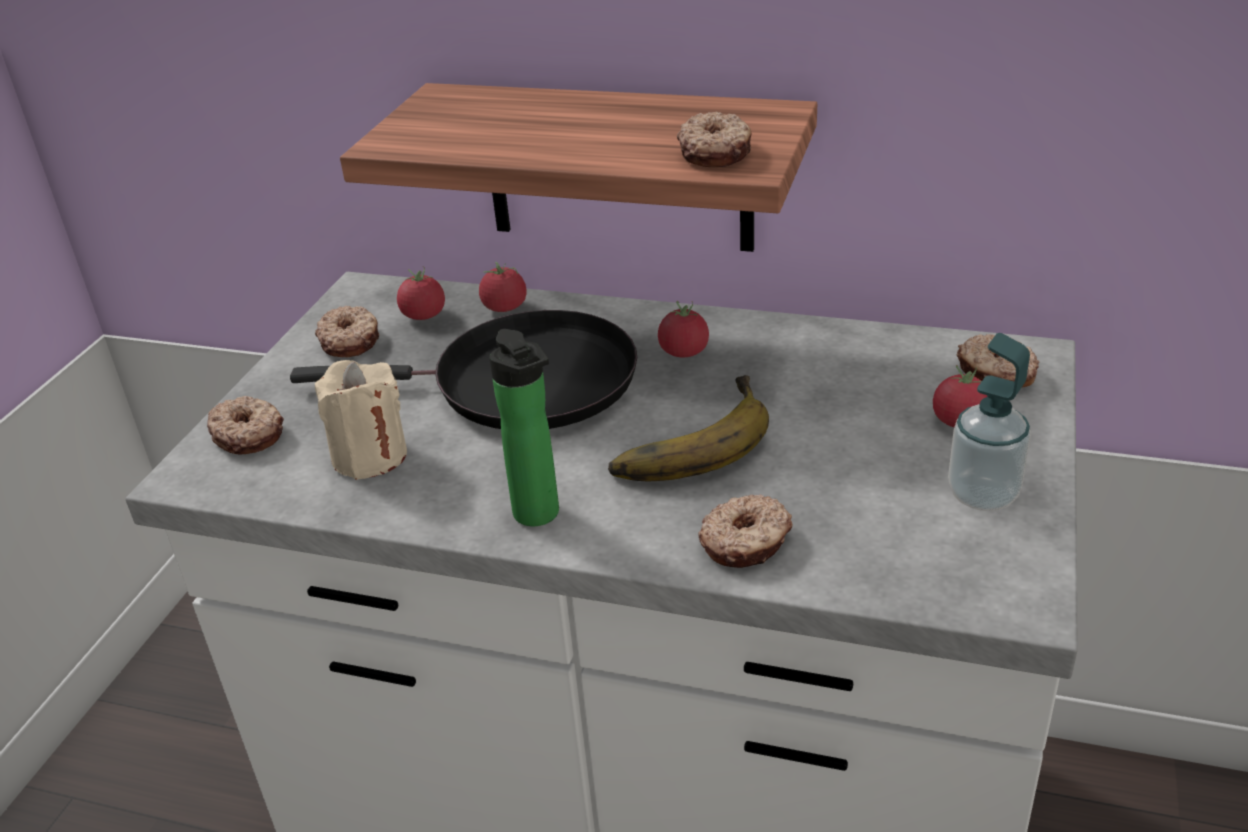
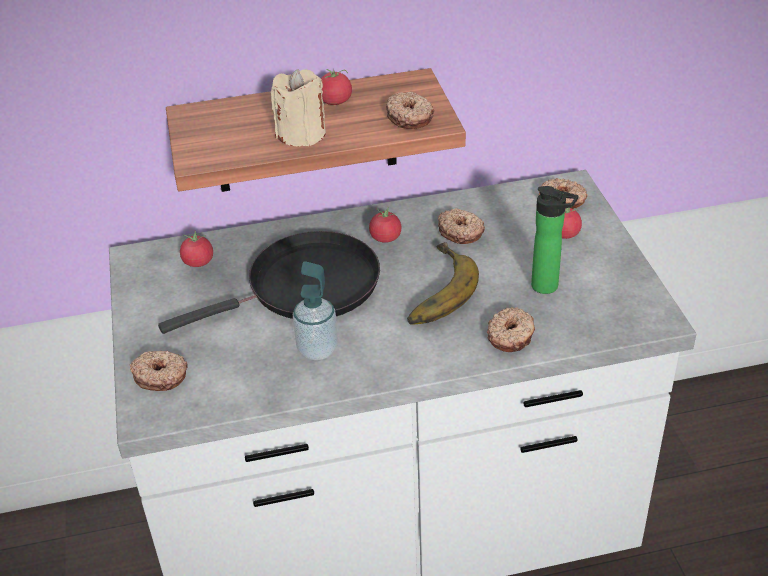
camera: 30 degrees left, 5 degrees up
(351, 341) = (165, 294): donut -> donut (460, 232)
(370, 456) = (255, 362): beige candle -> beige candle (301, 134)
(505, 307) = (248, 241): tomato -> tomato (335, 101)
(539, 516) = (390, 361): bottle -> bottle (548, 287)
(983, 495) = (604, 271): soap dispenser -> soap dispenser (317, 349)

